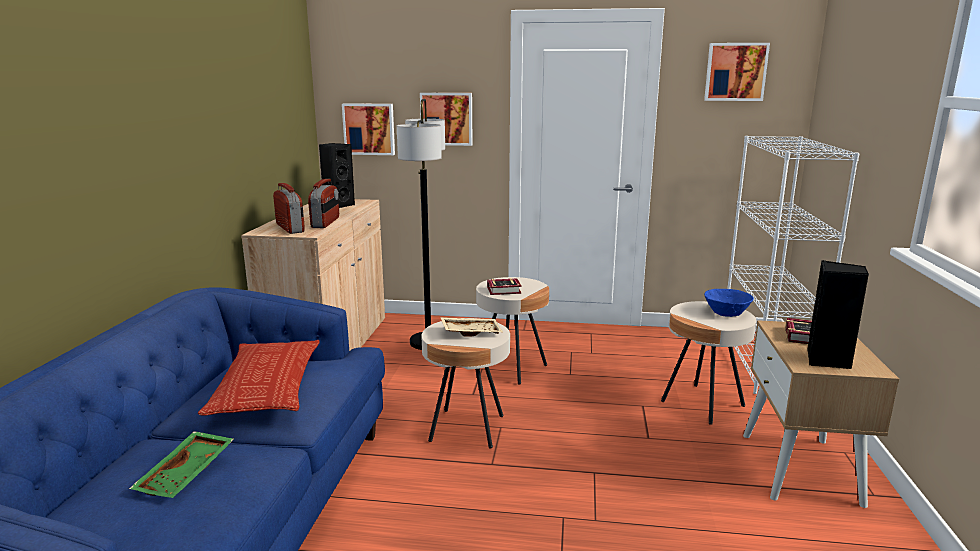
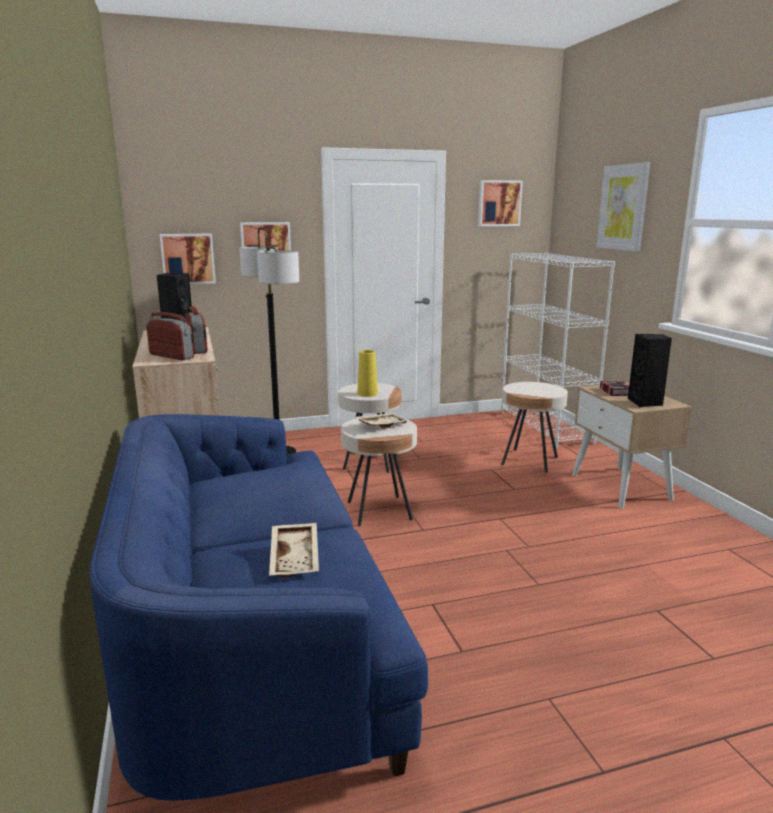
camera: 25 degrees left, 0 degrees up
(187, 474) = (296, 558): green tray -> beige tray
(267, 386) = (266, 490): pillow -> none
(505, 290) = (367, 393): book -> yellow vase
(726, 312) = (542, 387): blue bowl -> none
(879, 78) = (623, 207): none -> picture

